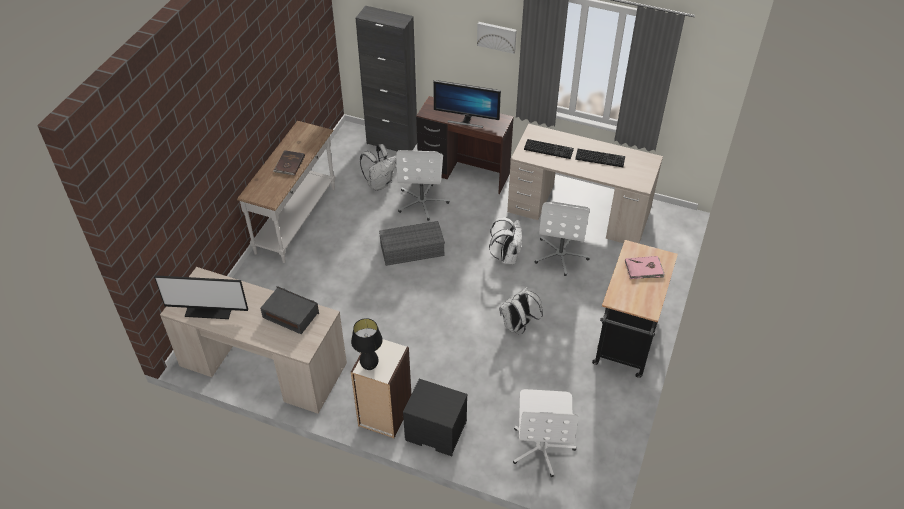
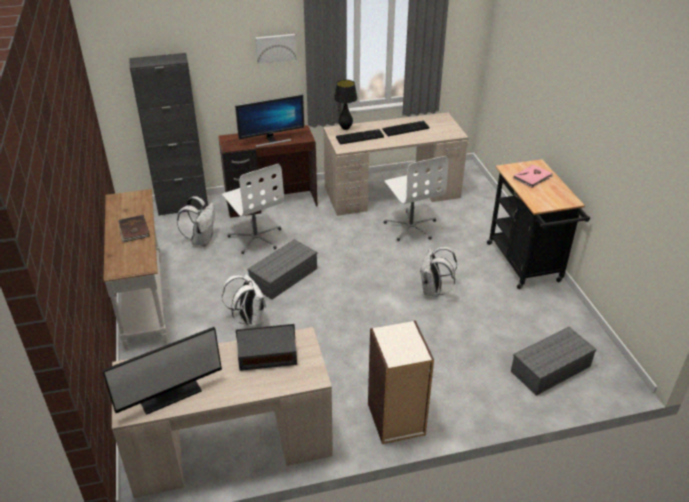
camera: 35 degrees left, 10 degrees down
(369, 366) = (399, 354): black table lamp -> black table lamp (345, 128)
(435, 432) = (455, 409): black nightstand -> none
(507, 256) = (370, 246): white backpack -> white backpack (249, 319)
(542, 447) = (550, 370): white office chair -> grey storage box

